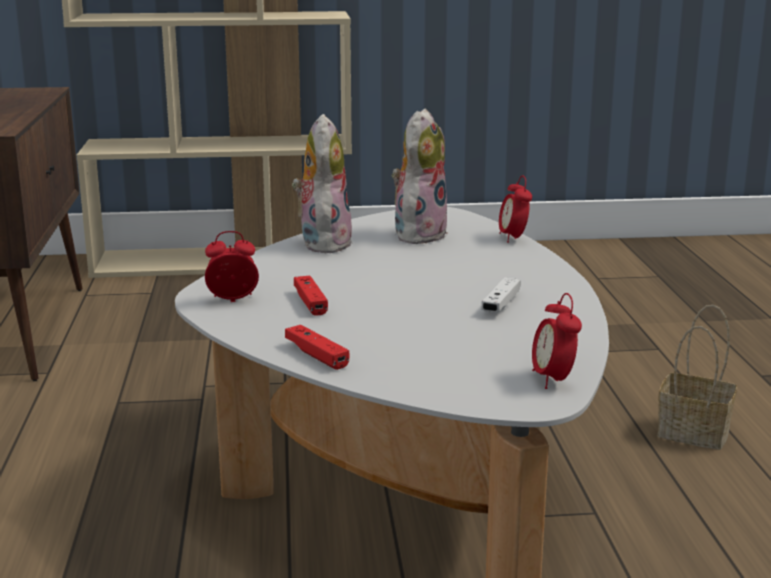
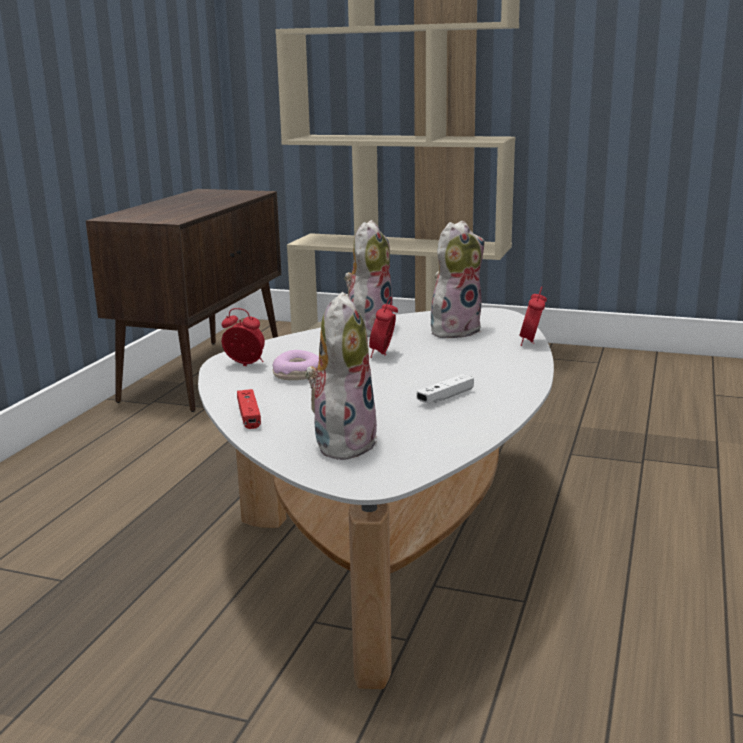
camera: 25 degrees right, 0 degrees up
(310, 303) = (298, 374): red game controller -> donut
(457, 366) = (342, 442): none -> plush toy
(553, 380) = (404, 467): alarm clock -> alarm clock (383, 354)
(696, 433) = (686, 551): basket -> none

